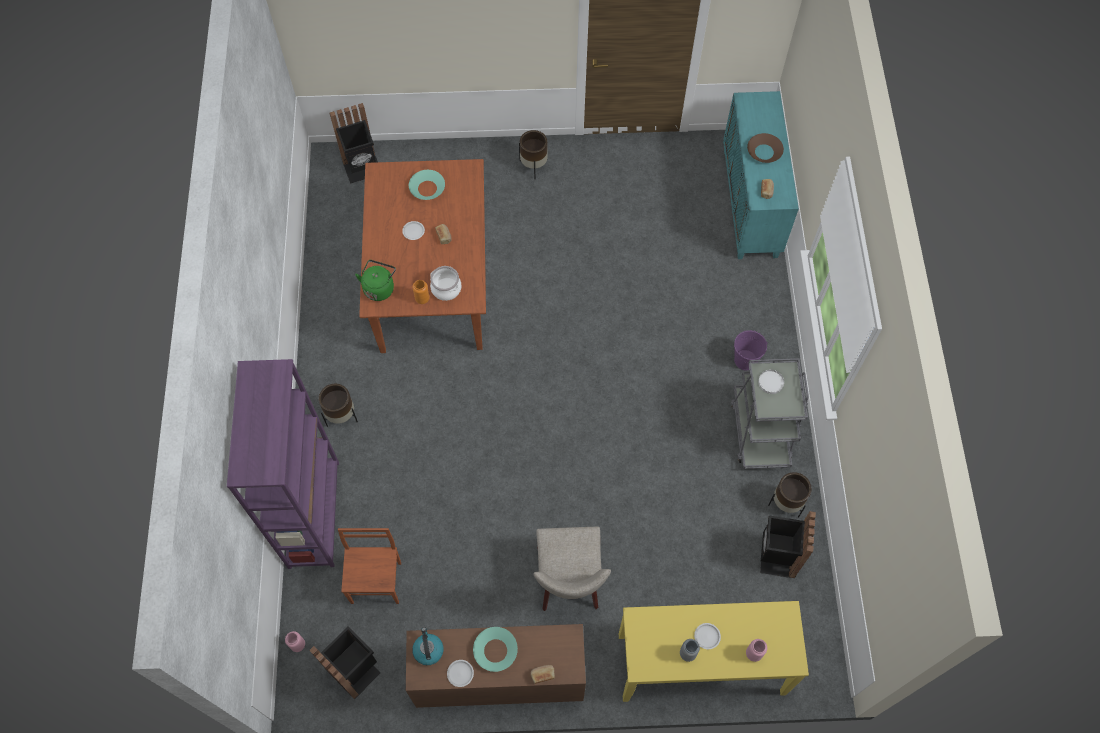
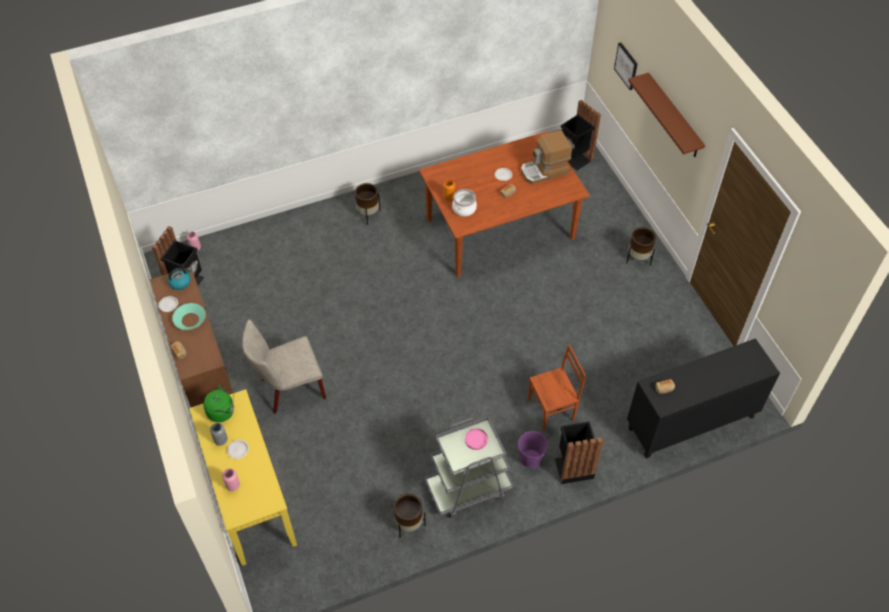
camera: 70 degrees right, 10 degrees down
(314, 514) = (290, 225): purple bookcase -> none
(366, 31) = (626, 66): none -> picture
(377, 581) = (252, 275): brown chair -> brown chair (552, 410)
(379, 287) = (447, 172): green kettle -> green kettle (223, 411)
(427, 188) = (544, 171): turquoise bowl -> coffee machine
(479, 18) = (674, 117): none -> brown shelf
(751, 204) = (691, 423): turquoise cabinet -> black cabinet
(764, 151) = (705, 377): brown bowl -> none
(771, 382) = (476, 440): white plate -> pink plate
(776, 556) = (358, 529): black trash can -> black trash can (573, 466)

